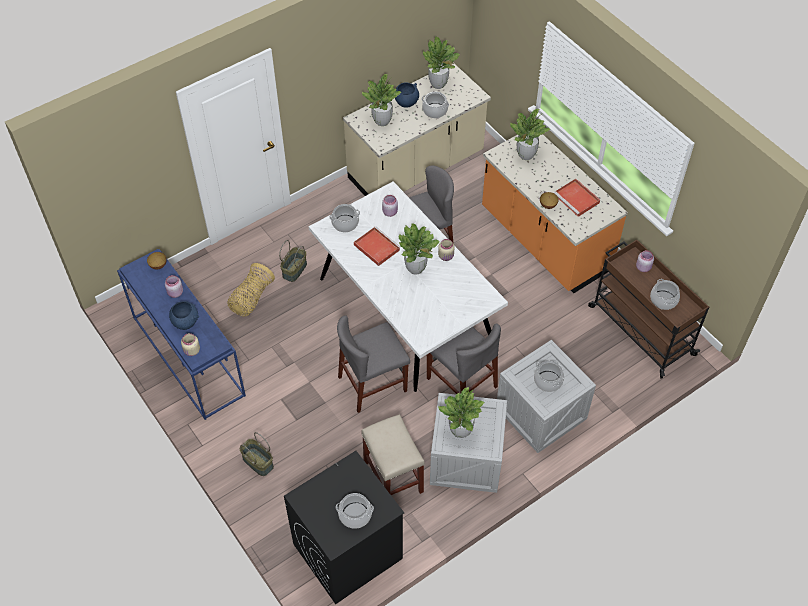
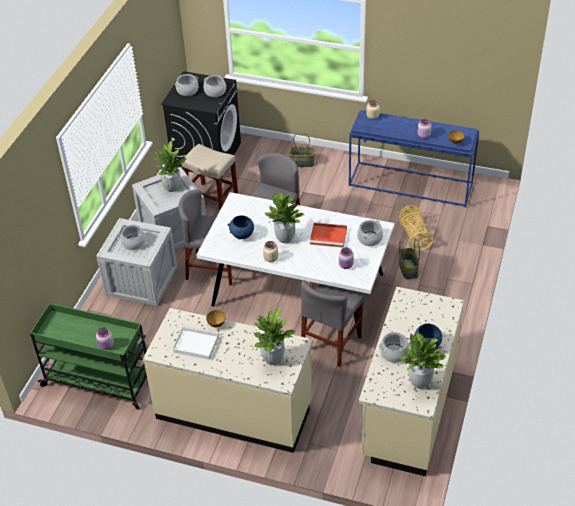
camera: 145 degrees right, 10 degrees down
(185, 322) = (395, 126): blue bowl -> blue bowl (242, 235)
(382, 121) = (427, 315): potted plant -> none
(544, 240) = (234, 409): orange counter -> beige counter
(577, 199) = (195, 344): red tray -> white tray
(640, 329) = (100, 381): brown cart -> green cart
(663, 300) = (74, 329): cooking pot -> cooking pot (215, 92)

